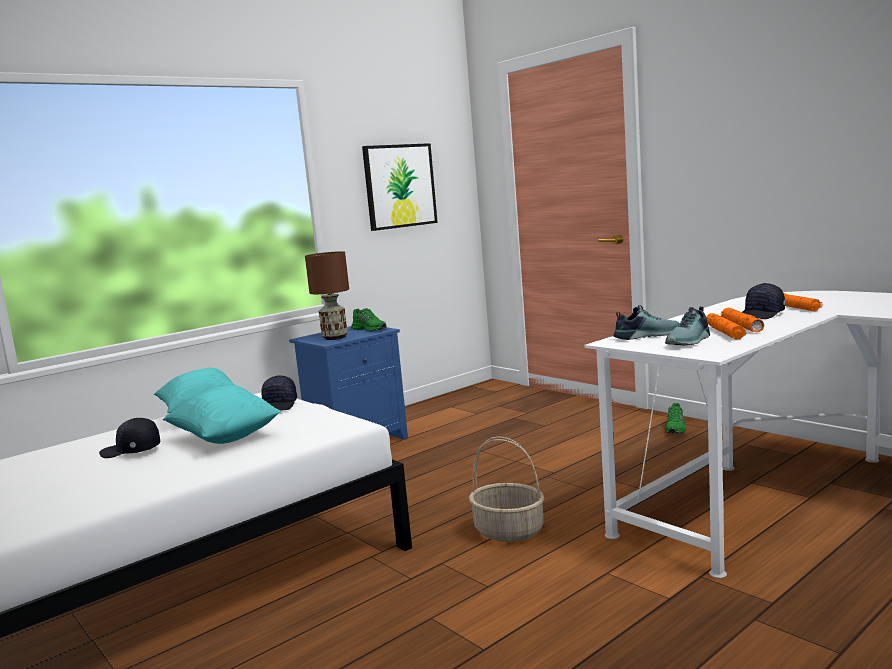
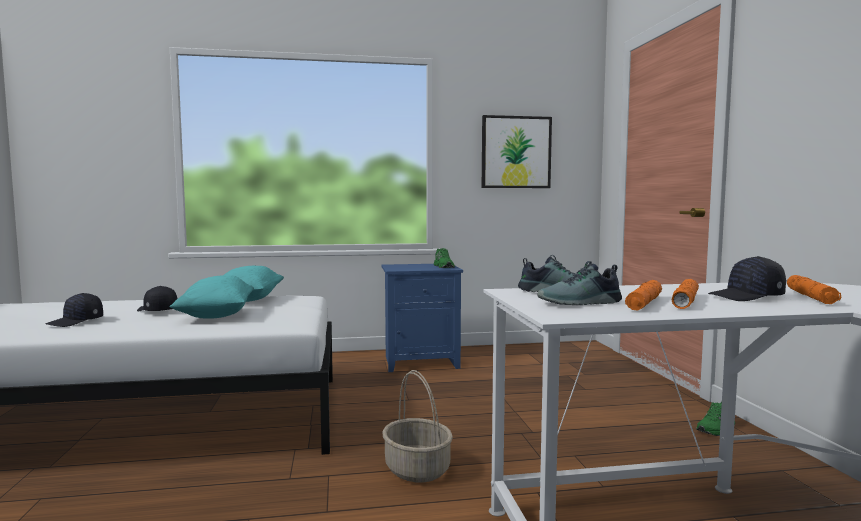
camera: 30 degrees right, 5 degrees down
(279, 405) = (293, 304): black cap -> black cap (76, 322)
(334, 337) = (407, 267): brown table lamp -> none

